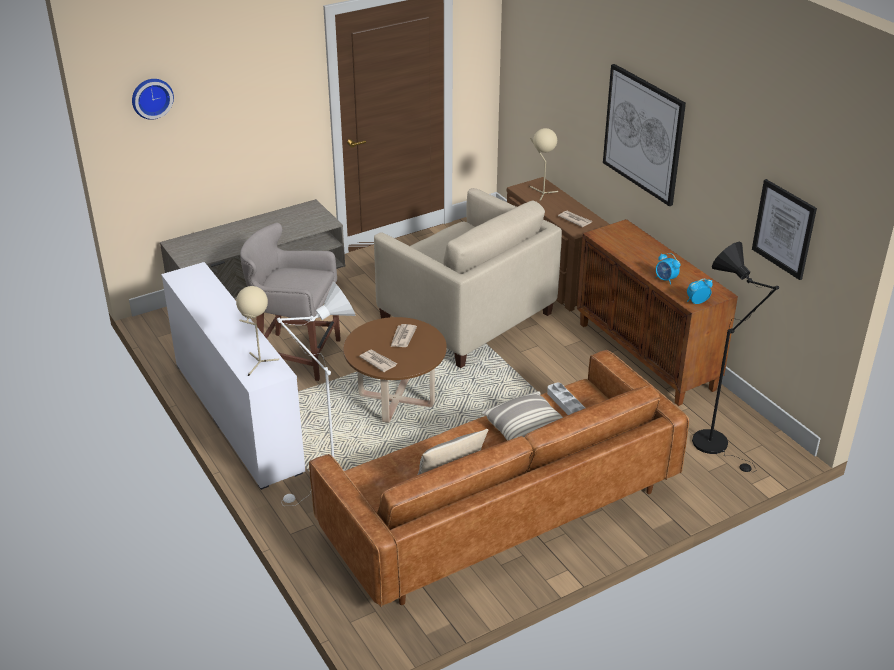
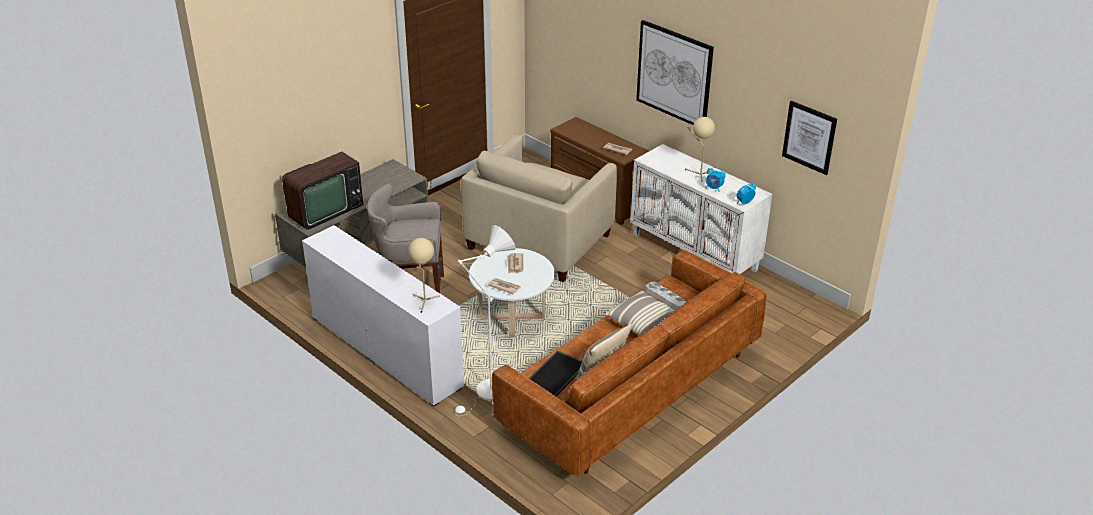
camera: 15 degrees left, 0 degrees up
(151, 97) = (266, 89): wall clock -> none
(212, 245) = (323, 210): none -> television
(393, 477) = (556, 375): none -> tray
(396, 400) = (512, 317): brown coffee table -> white coffee table
(466, 317) = (539, 241): beige armchair -> beige armchair turned 90 degrees clockwise
(541, 192) = (581, 130): beige table lamp -> beige table lamp (698, 173)
(647, 356) = (695, 252): brown cabinet -> white cabinet
(716, 445) = (773, 313): black floor lamp -> none

